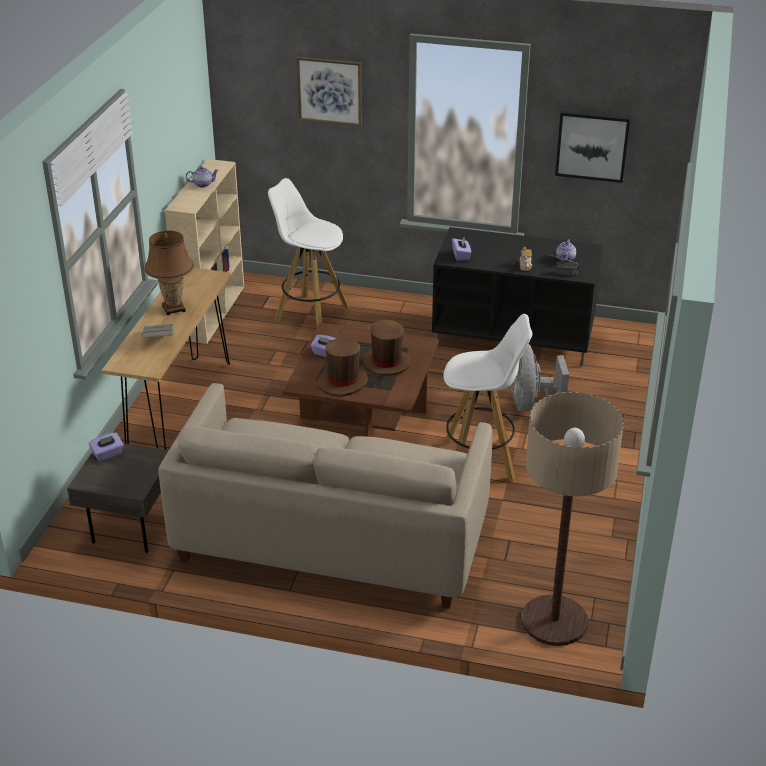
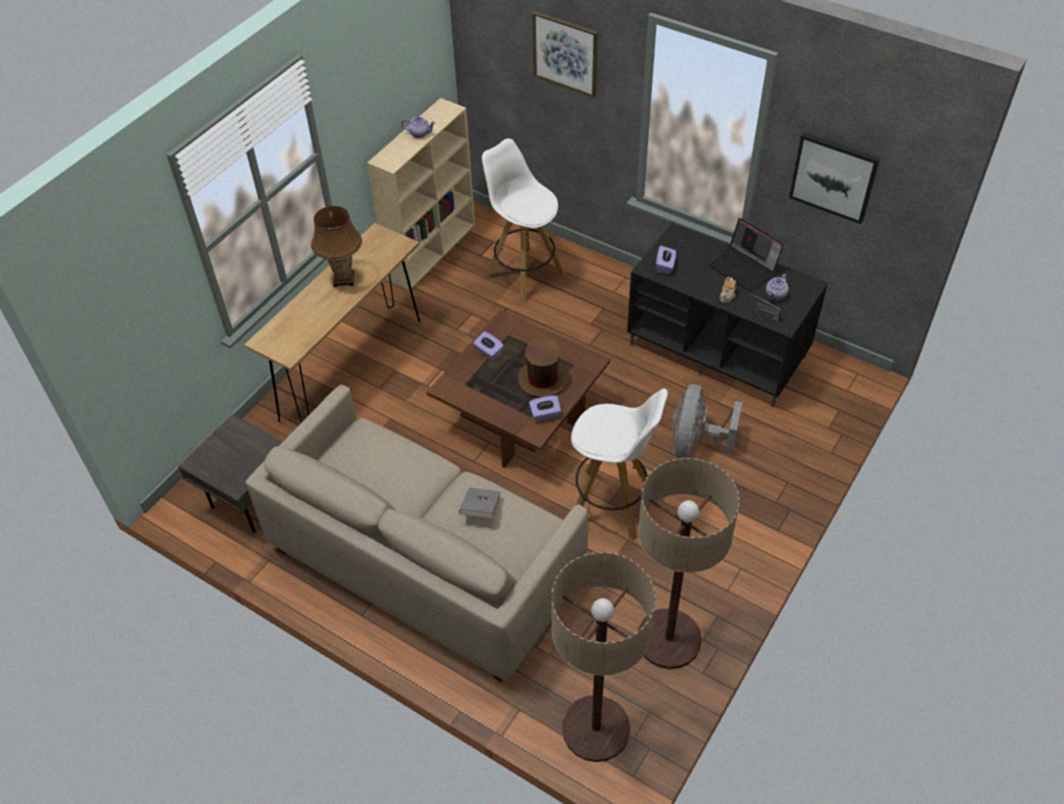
camera: 20 degrees right, 15 degrees up
(108, 454) = (230, 434): purple tissue box -> purple tissue box (545, 414)
(158, 339) = (312, 317): grey book -> grey book (480, 509)
(343, 382) = (489, 394): brown hat -> none
(528, 246) = (744, 268): none -> laptop
(583, 543) = (668, 639): none -> floor lamp

